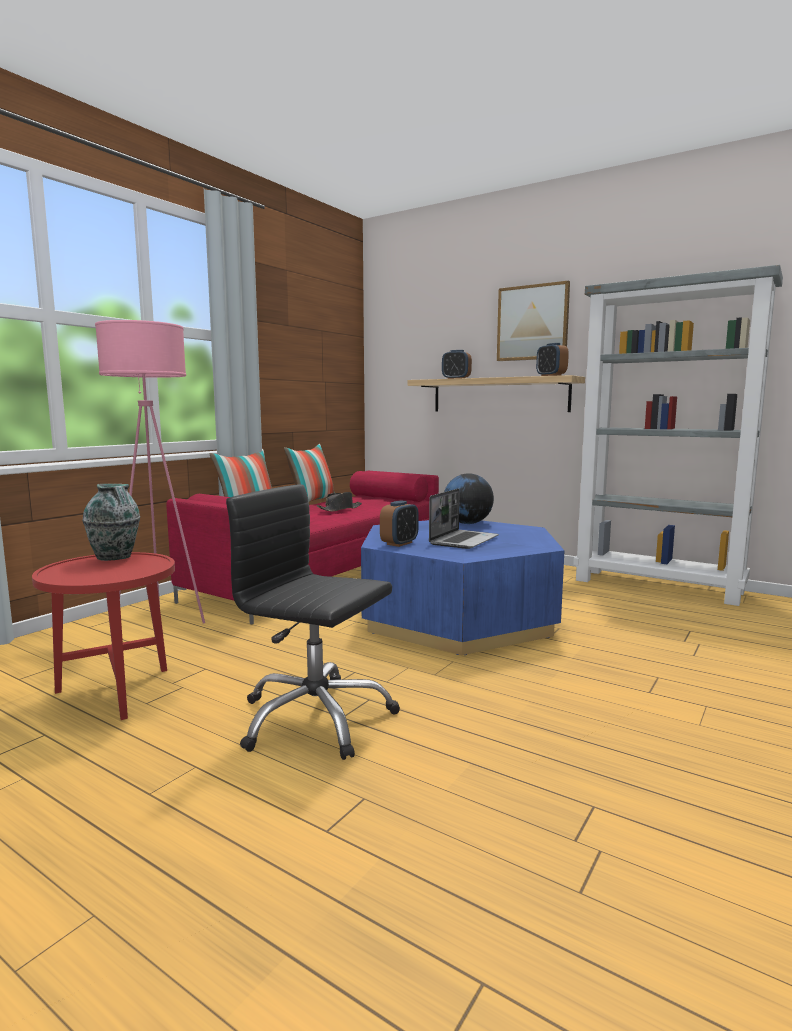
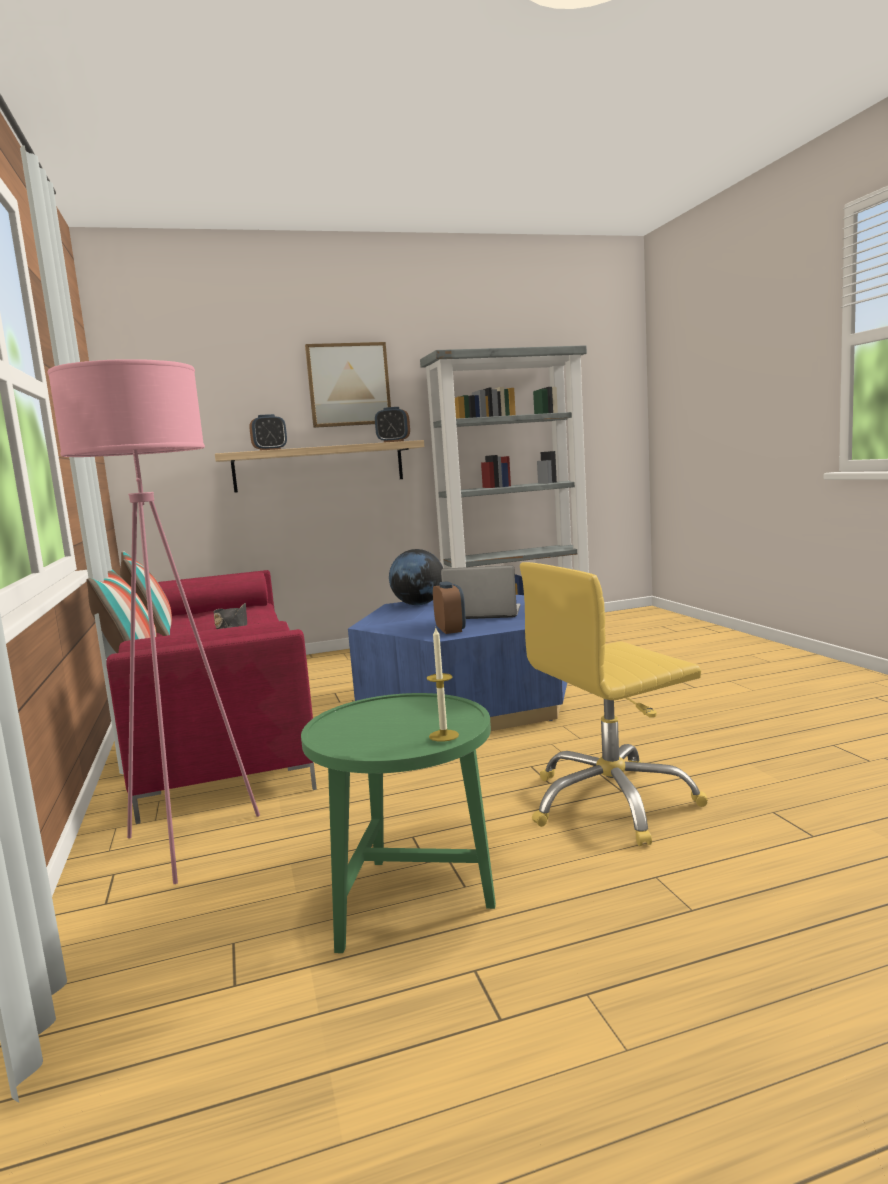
camera: 50 degrees left, 0 degrees up
(78, 579) = (444, 735): none -> candle
(115, 557) = (351, 716): vase -> none
(117, 694) = (411, 903): red side table -> green side table
(315, 718) = (612, 802): black office chair -> yellow office chair
(463, 540) = (482, 614): laptop -> laptop turned 60 degrees counterclockwise

